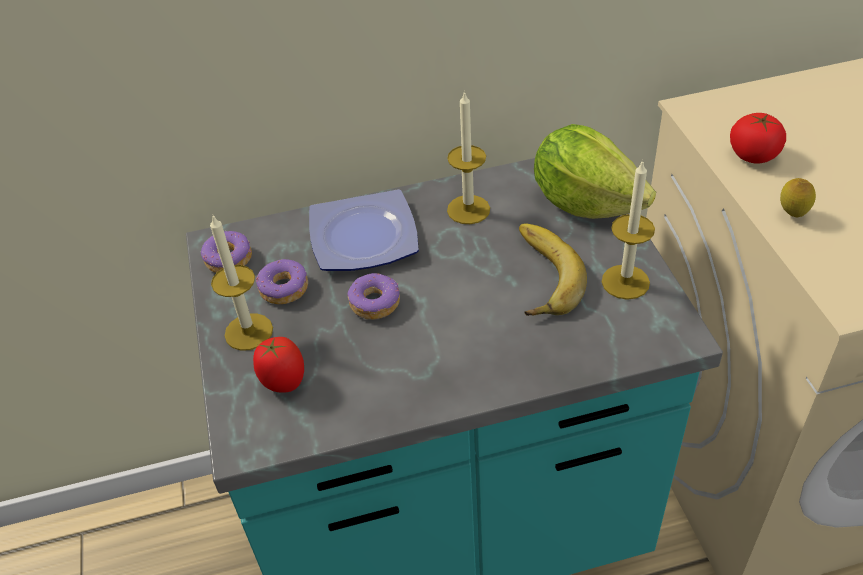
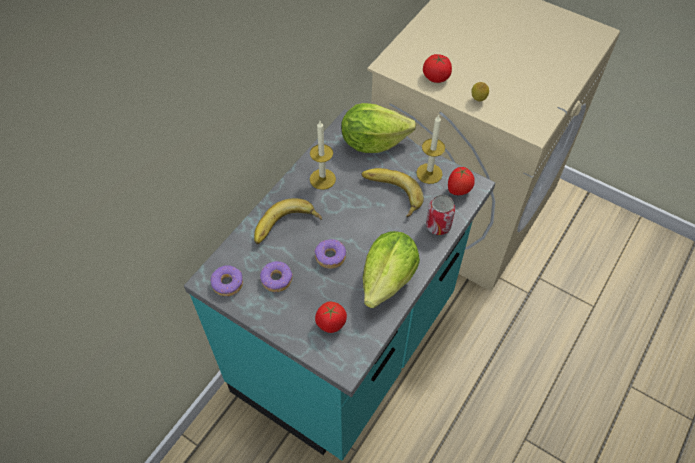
camera: 45 degrees left, 10 degrees up
(248, 332) = (285, 313): candle -> none
(362, 239) = (286, 228): plate -> banana
(415, 377) = (388, 279): none -> lettuce
(563, 355) = (438, 226): none -> can
(647, 329) = (459, 191): none -> tomato

